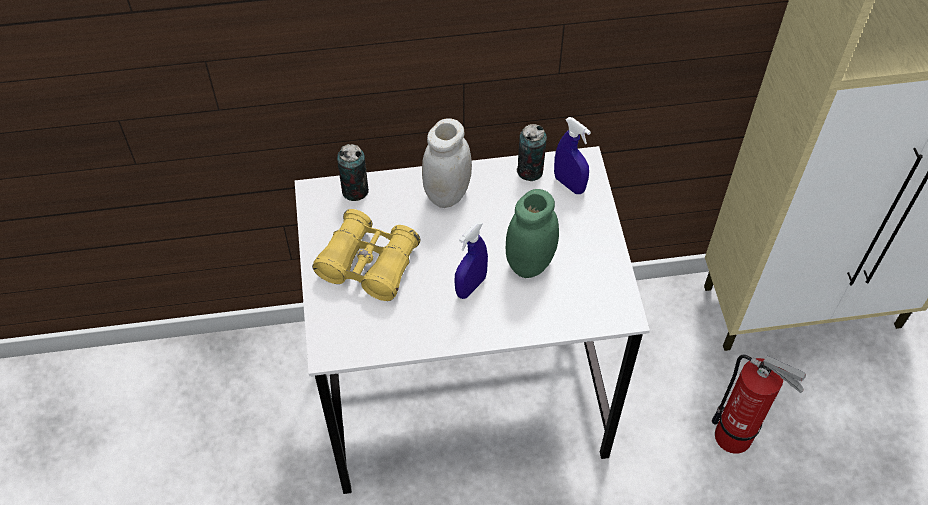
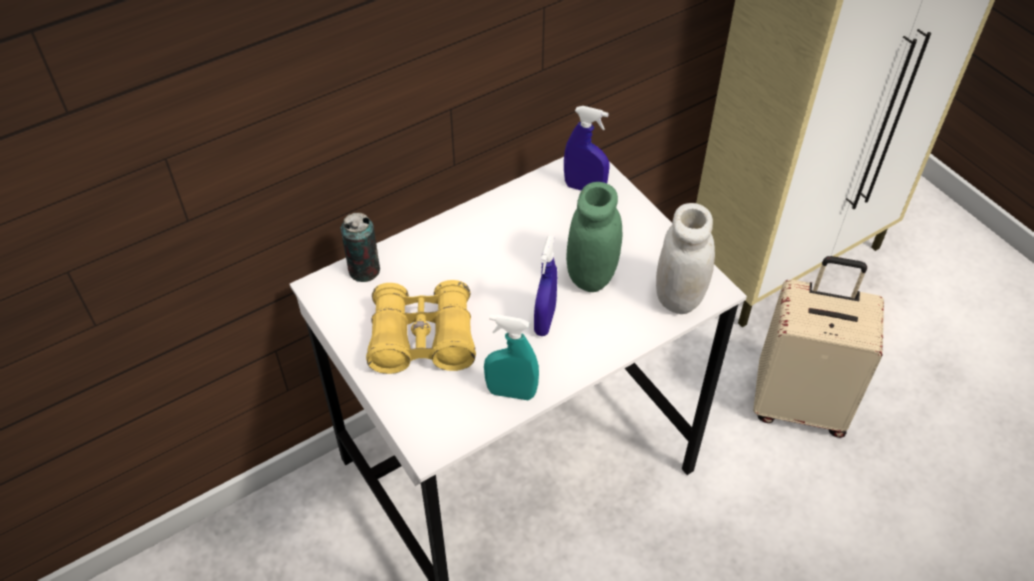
camera: 25 degrees left, 5 degrees down
(412, 334) = (511, 392): none -> turquoise spray bottle
(447, 194) = (466, 239): white jar -> white jar (679, 297)
(530, 171) = (538, 189): can -> none
(738, 439) = (799, 403): fire extinguisher -> beige suitcase

